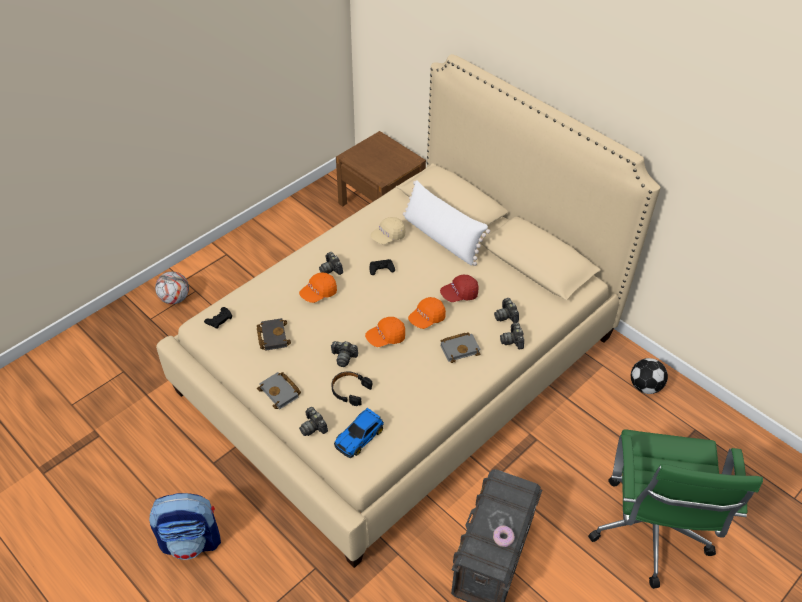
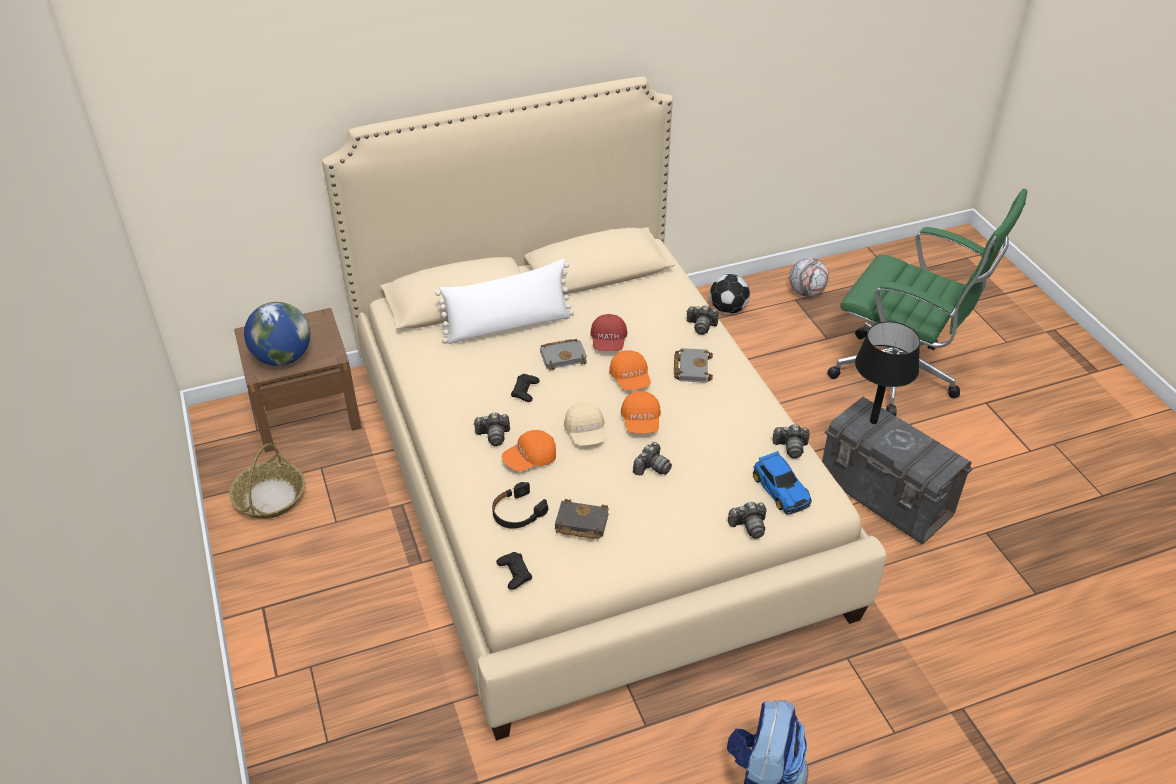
camera: 65 degrees left, 5 degrees down
(175, 299) = (308, 697): football -> football (806, 292)
(281, 392) = (678, 542): grey book -> grey book (564, 356)
(305, 221) = (270, 497): none -> basket
(318, 293) = (530, 459): orange cap -> orange cap turned 75 degrees clockwise
(350, 390) = (707, 477): black headphones -> black headphones (517, 512)
(367, 160) = (283, 358): none -> globe
(388, 236) = (471, 368): beige cap -> beige cap (586, 433)
(503, 538) = (920, 443): donut -> none
(506, 316) = (663, 318): camera -> camera (790, 447)
(510, 498) = (873, 421): none -> black table lamp

